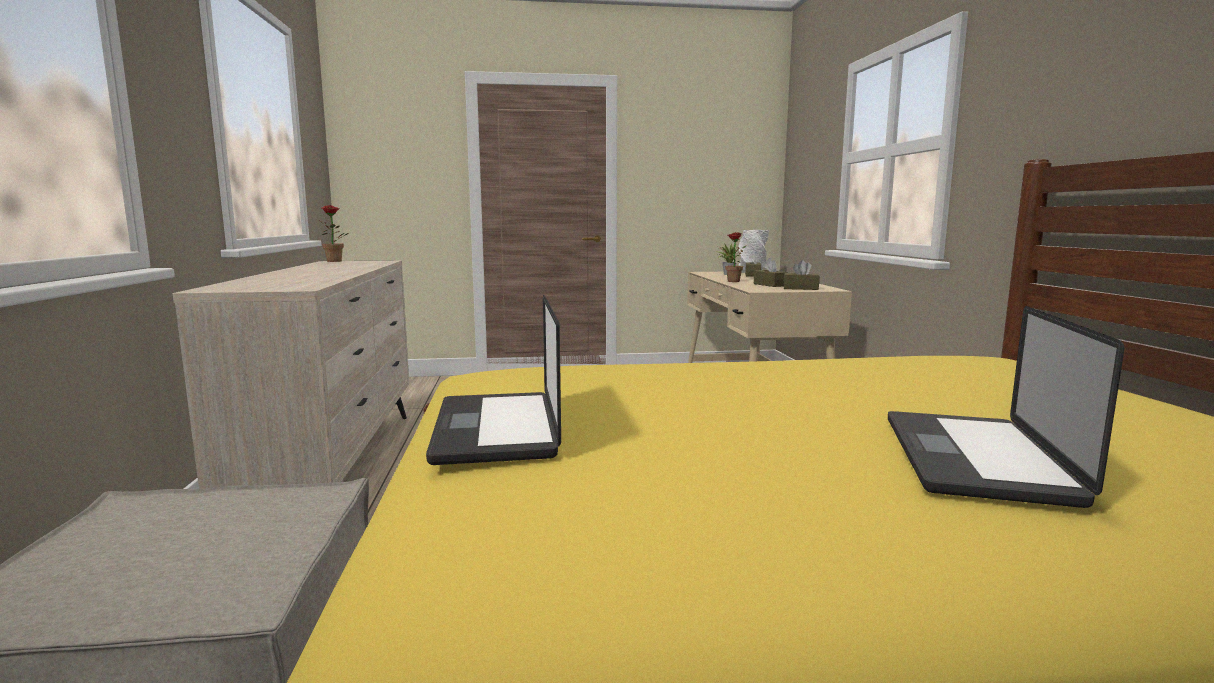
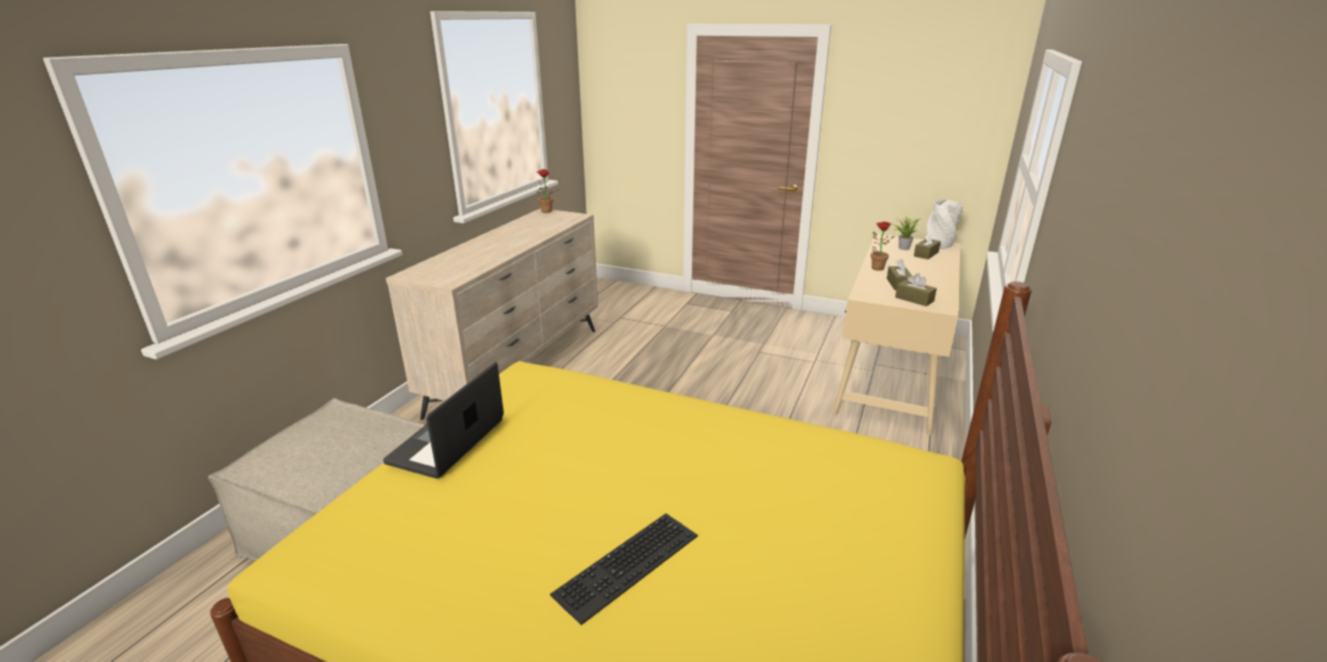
camera: 30 degrees right, 15 degrees up
(974, 458) = (628, 567): laptop -> keyboard

